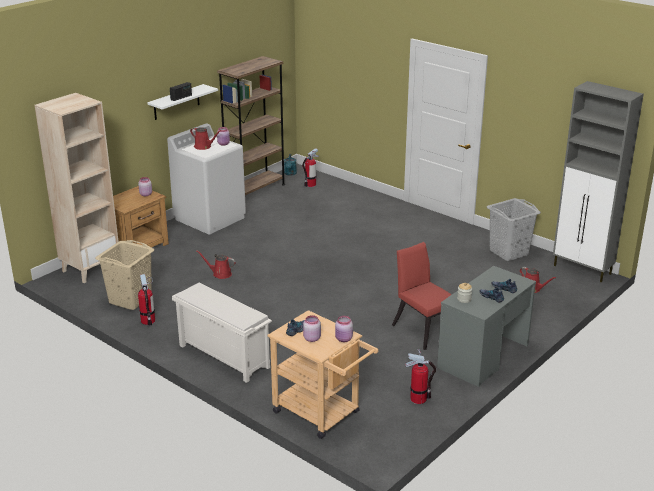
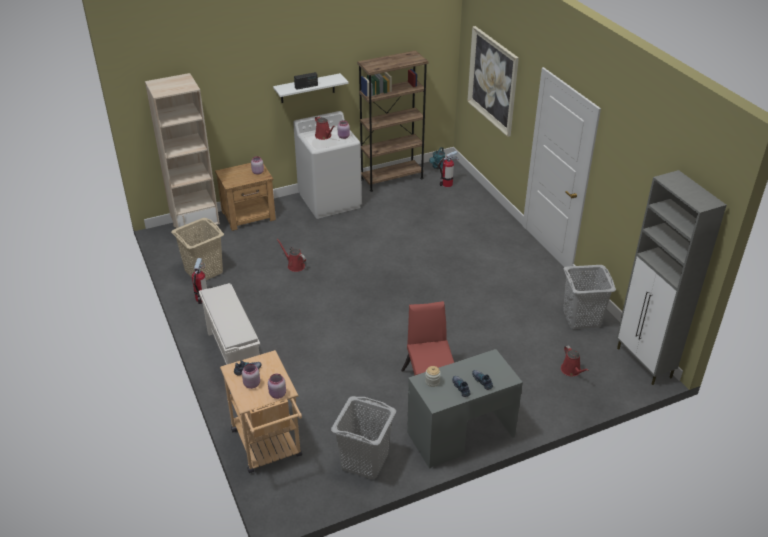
camera: 25 degrees right, 10 degrees up
(346, 70) = (493, 80): none -> picture
(418, 399) = (364, 461): fire extinguisher -> grey laundry basket

